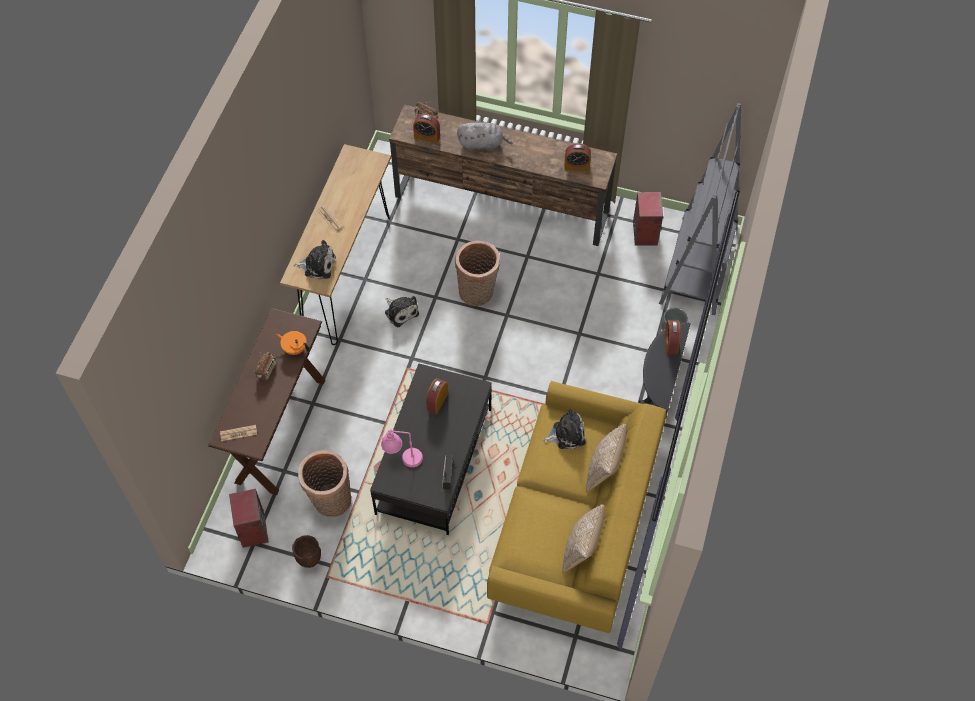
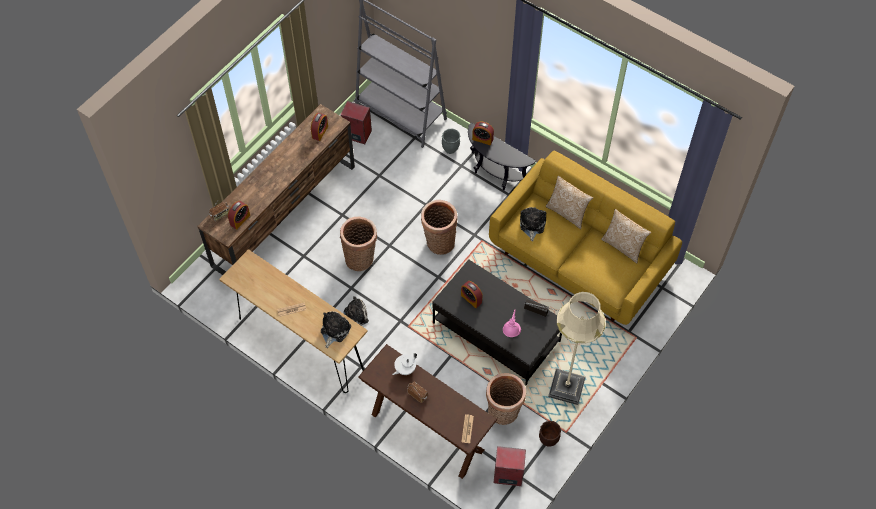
camera: 70 degrees left, 0 degrees up
(295, 348) = (405, 369): orange teapot -> white teapot
(387, 560) = (566, 387): none -> beige floor lamp
(482, 144) = (267, 185): grey plush toy -> none
(533, 363) = (439, 242): none -> basket

